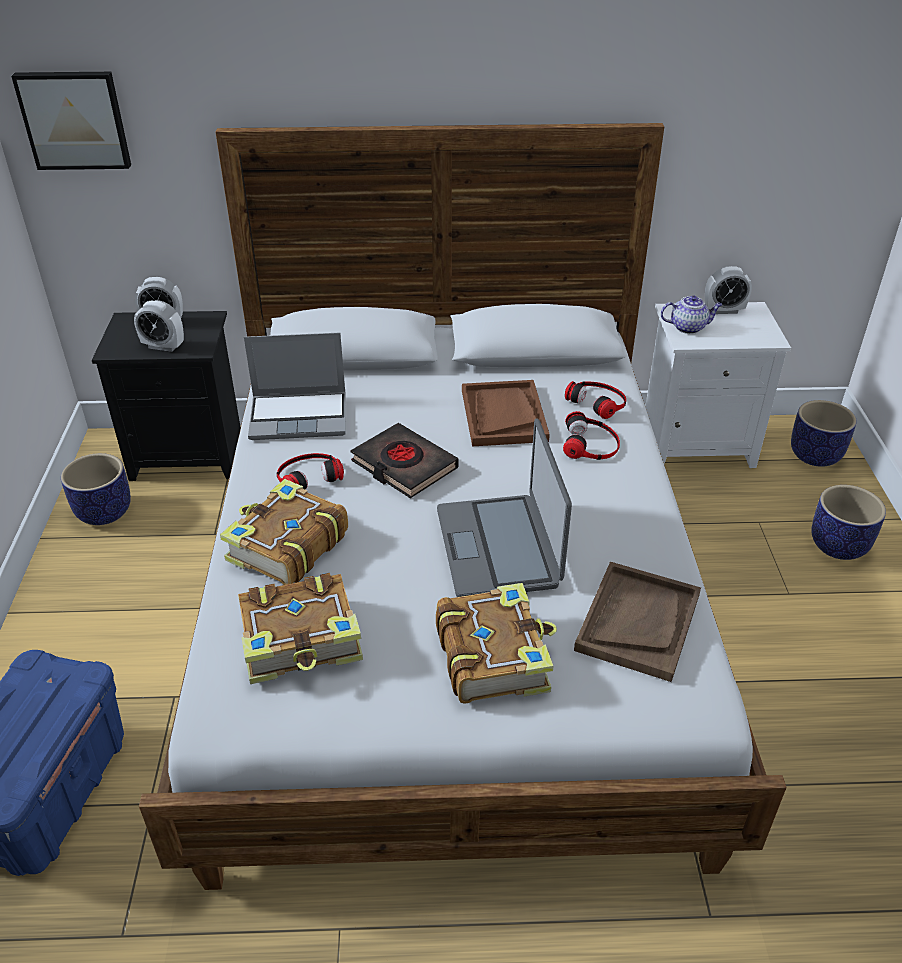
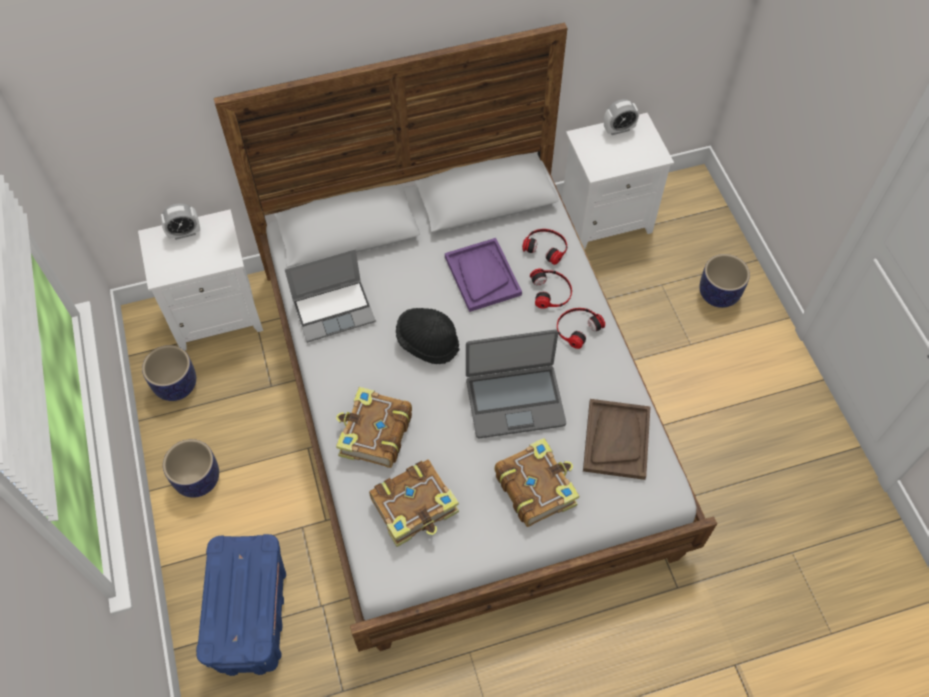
camera: 15 degrees left, 20 degrees up
(74, 120) = (91, 113): picture -> none
(163, 346) = (198, 262): alarm clock -> none
(190, 454) = (218, 313): black nightstand -> white nightstand
(308, 476) = (363, 367): headphones -> headphones (577, 328)
(404, 465) = (428, 342): black book -> black hat
(499, 547) = (514, 400): laptop -> laptop turned 75 degrees counterclockwise
(503, 415) = (482, 276): brown tray -> purple tray
(688, 327) = (596, 155): teapot -> none
(814, 455) = (692, 211): planter -> planter (198, 479)

